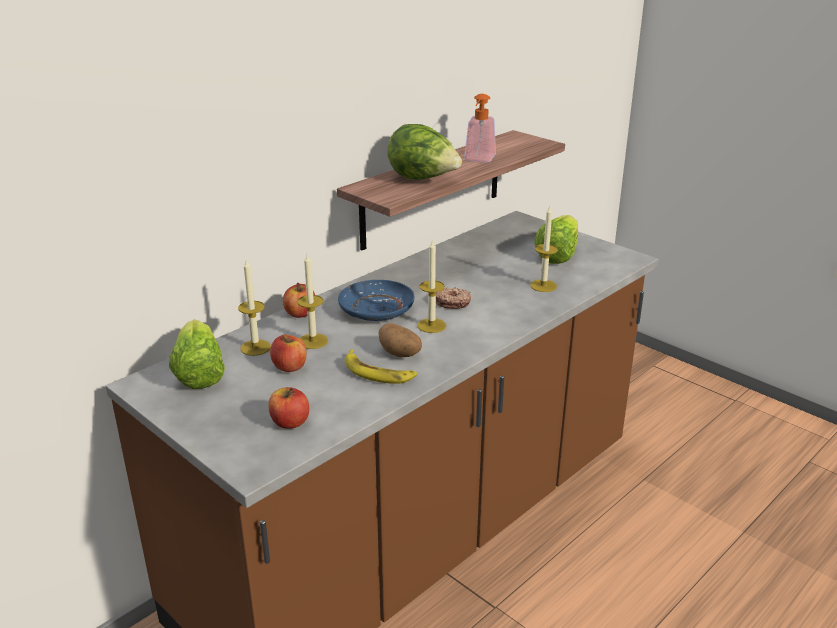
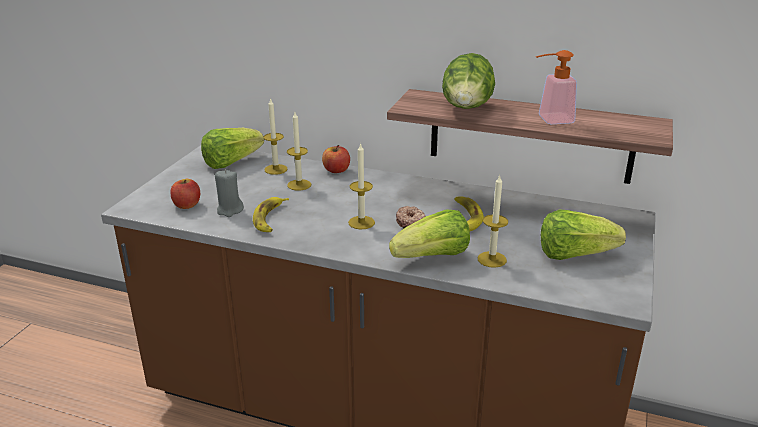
camera: 65 degrees right, 0 degrees up
(289, 367) = (257, 186): apple -> none
(333, 394) = (230, 210): none -> grey candle
(376, 310) = (367, 195): blue plate -> none
(400, 354) = (305, 220): potato -> none
(465, 277) = (465, 218): none -> banana
(522, 308) = (433, 257): none -> lettuce

